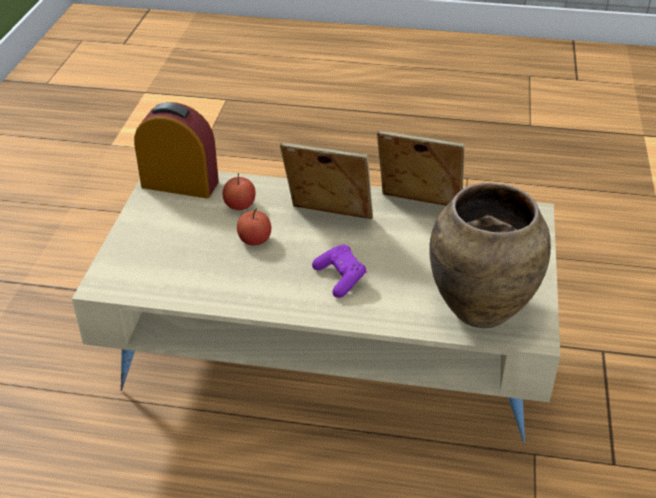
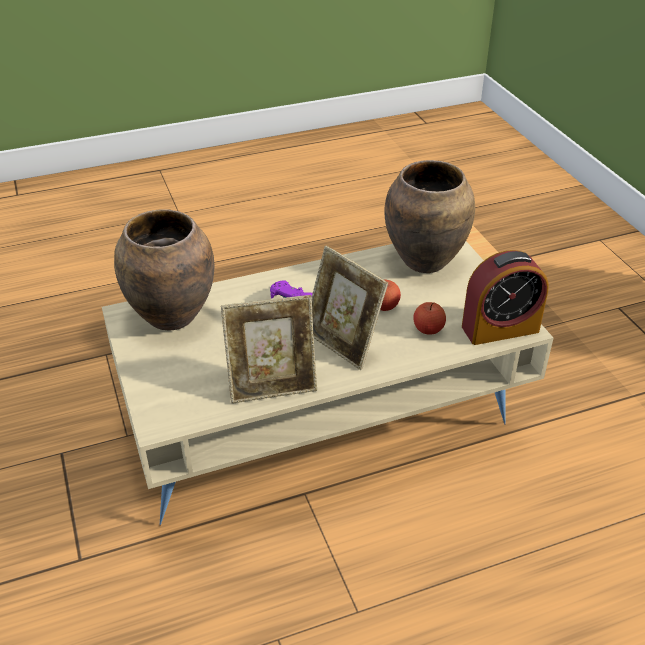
camera: 150 degrees right, 0 degrees up
(157, 270) = (425, 261): none -> brown vase
(328, 220) = (342, 343): picture frame -> picture frame turned 60 degrees clockwise

